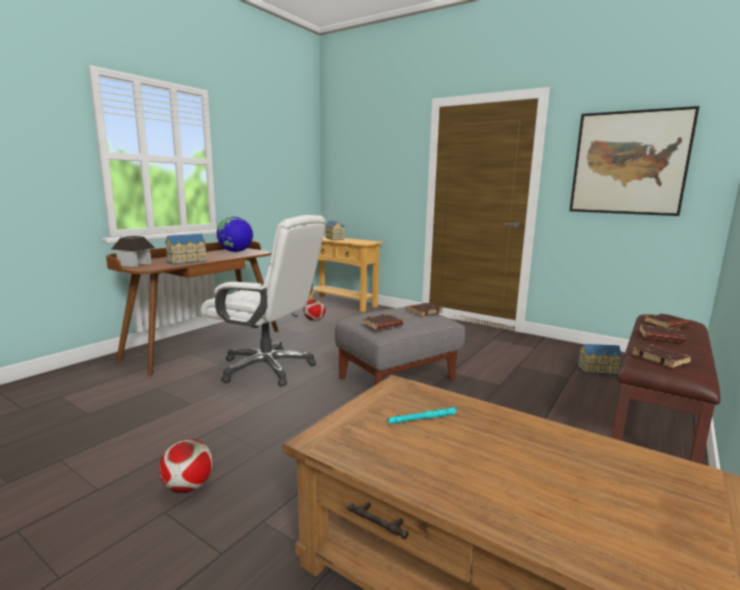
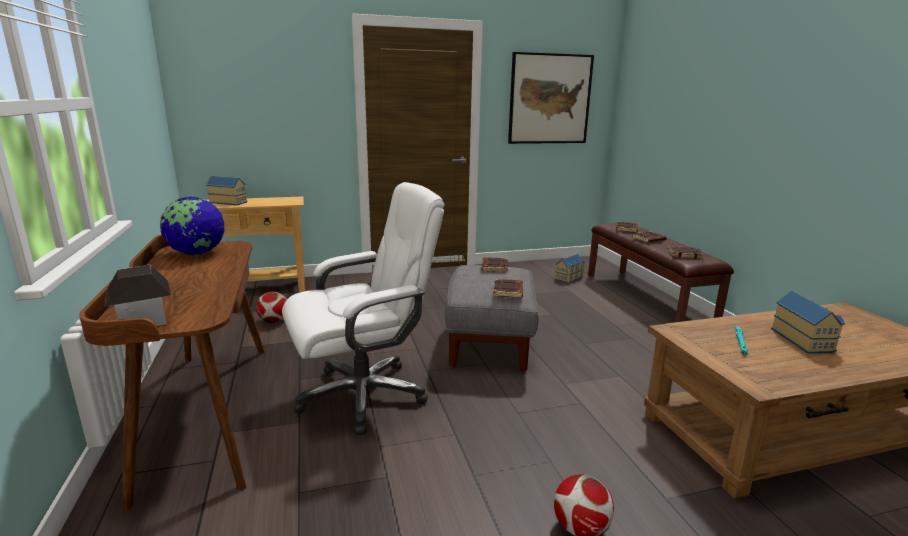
camera: 50 degrees left, 5 degrees up
(188, 261) = (206, 287): toy house -> toy house (803, 340)

